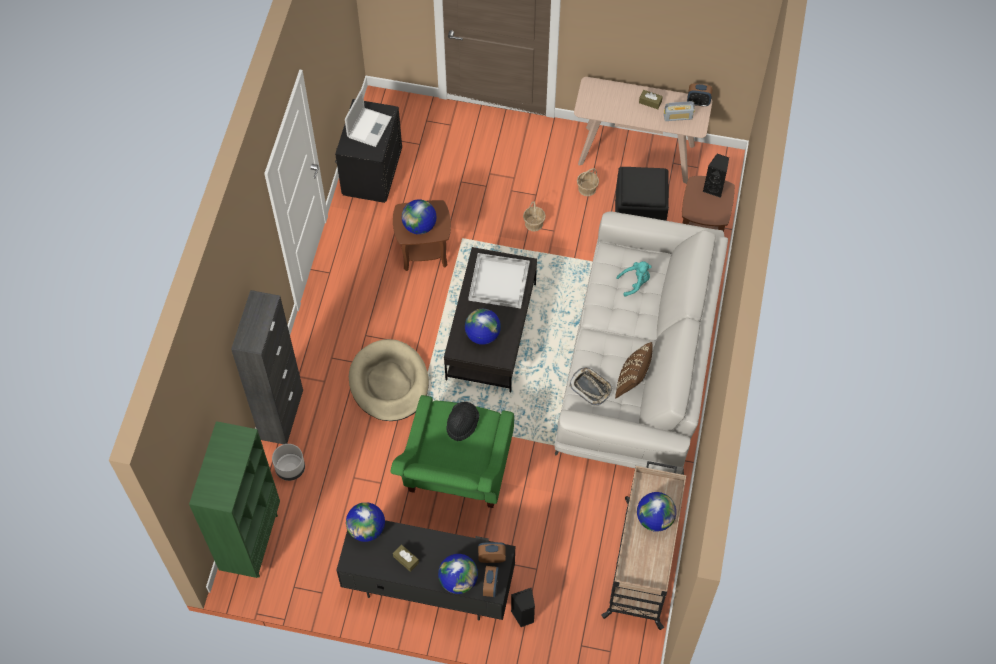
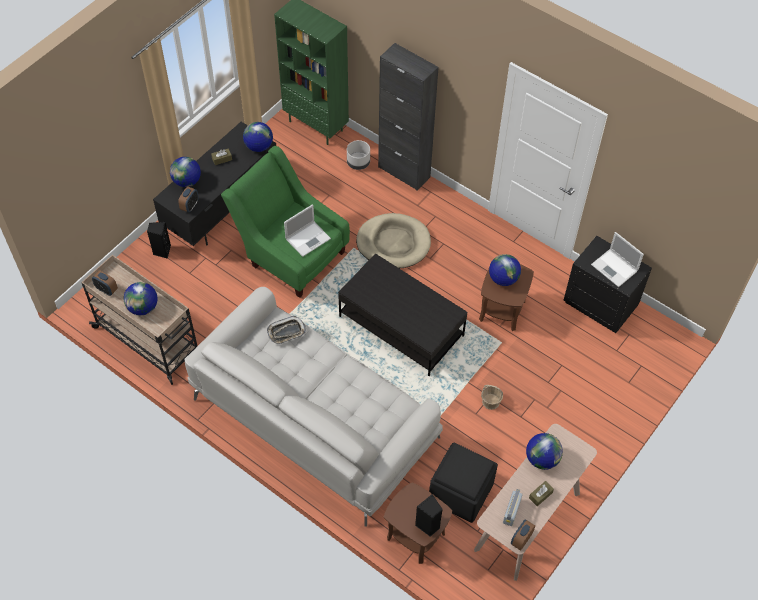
camera: 115 degrees right, 5 degrees down
(462, 424) = (308, 238): black hat -> laptop
(482, 335) = (380, 285): globe -> globe (542, 459)
(490, 586) = (170, 197): alarm clock -> alarm clock (106, 289)
(499, 281) = (423, 317): white tray -> none
(587, 188) = (508, 461): basket -> none
(632, 381) = (274, 365): brown pillow -> none
(635, 282) = (364, 410): turquoise plush toy -> none

